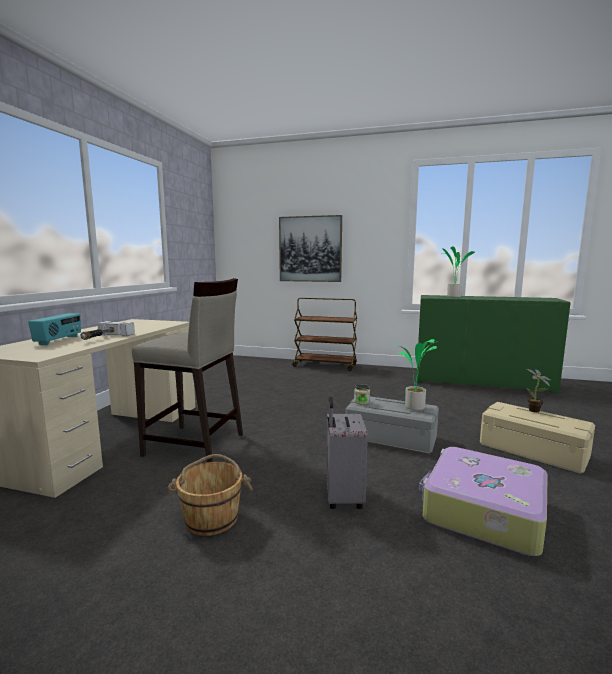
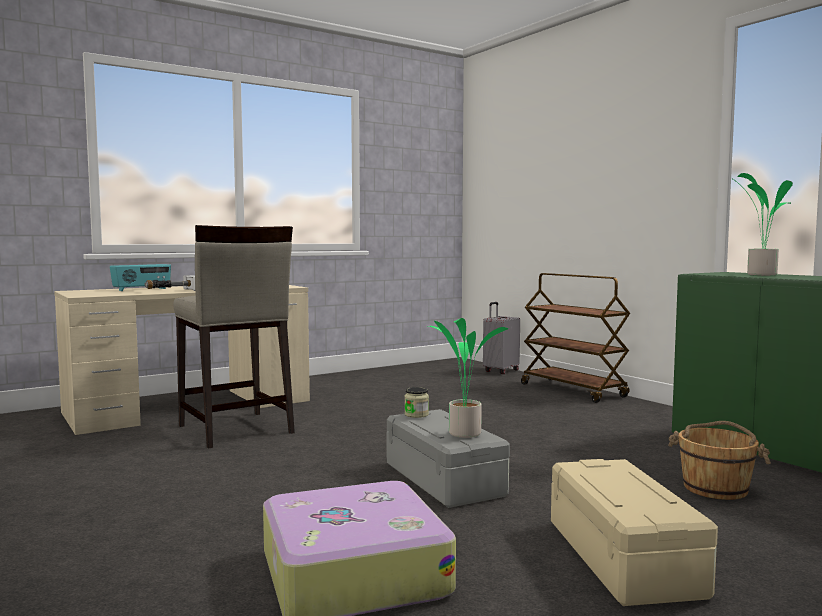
camera: 40 degrees right, 5 degrees down
(212, 518) = (125, 480): brown bucket -> brown bucket (715, 488)
(310, 249) = (571, 194): picture -> none
(342, 498) = (248, 506): grey suitcase -> grey suitcase (500, 371)
(535, 411) = (645, 482): potted plant -> none

